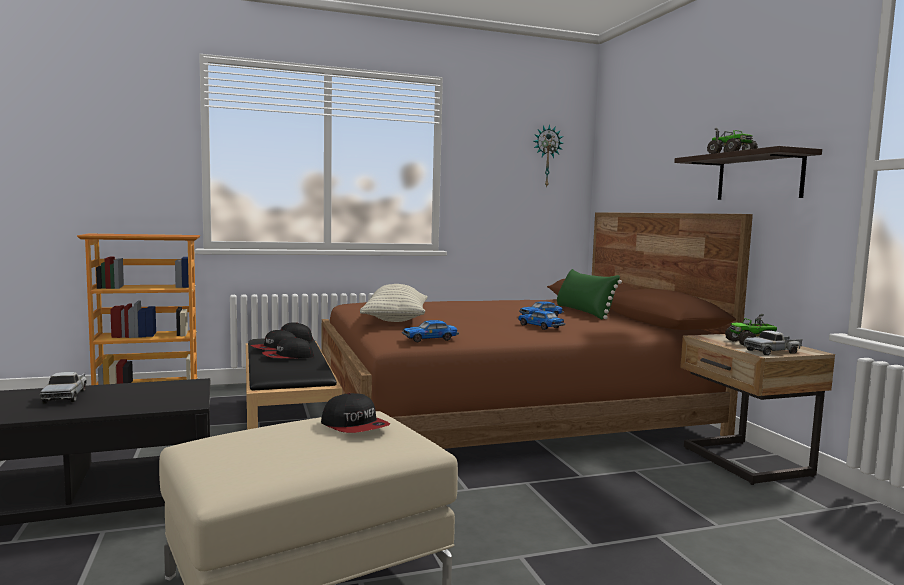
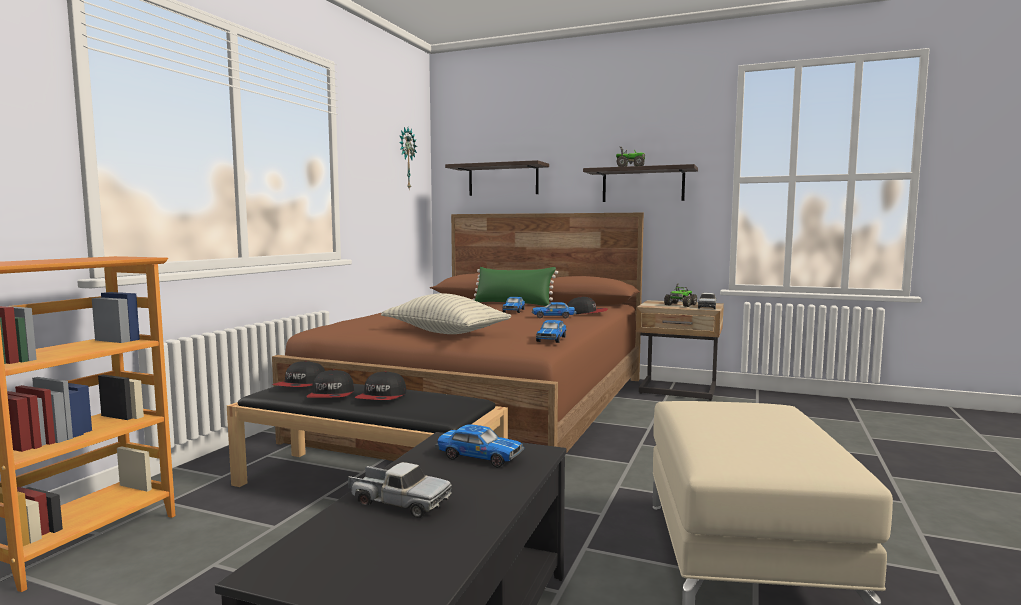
camera: 50 degrees left, 0 degrees up
(163, 394) = (479, 457): none -> toy car
(355, 426) = (723, 409): cap -> cap (586, 313)
(639, 174) = (503, 180): none -> shelf

